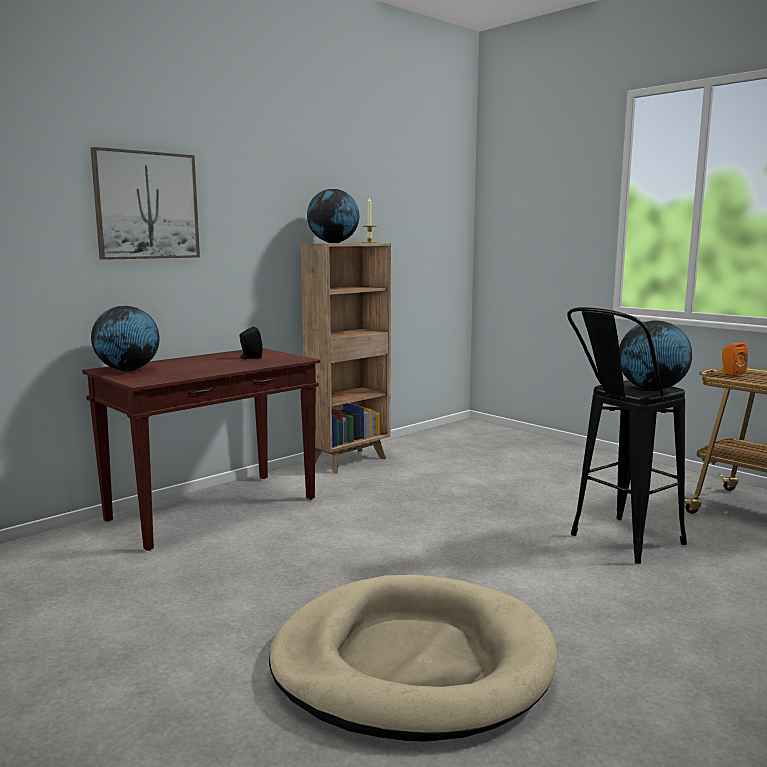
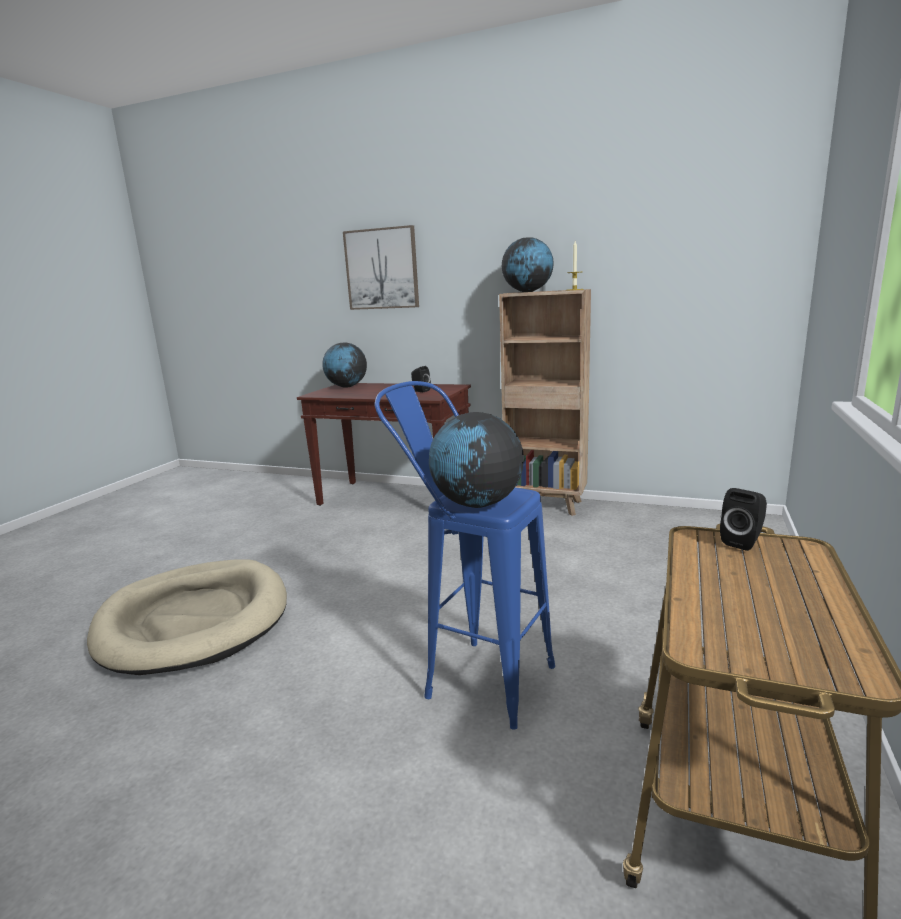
camera: 65 degrees right, 5 degrees up
(616, 544) = (473, 676): black stool -> blue stool
(731, 373) = (743, 542): orange speaker -> black speaker

